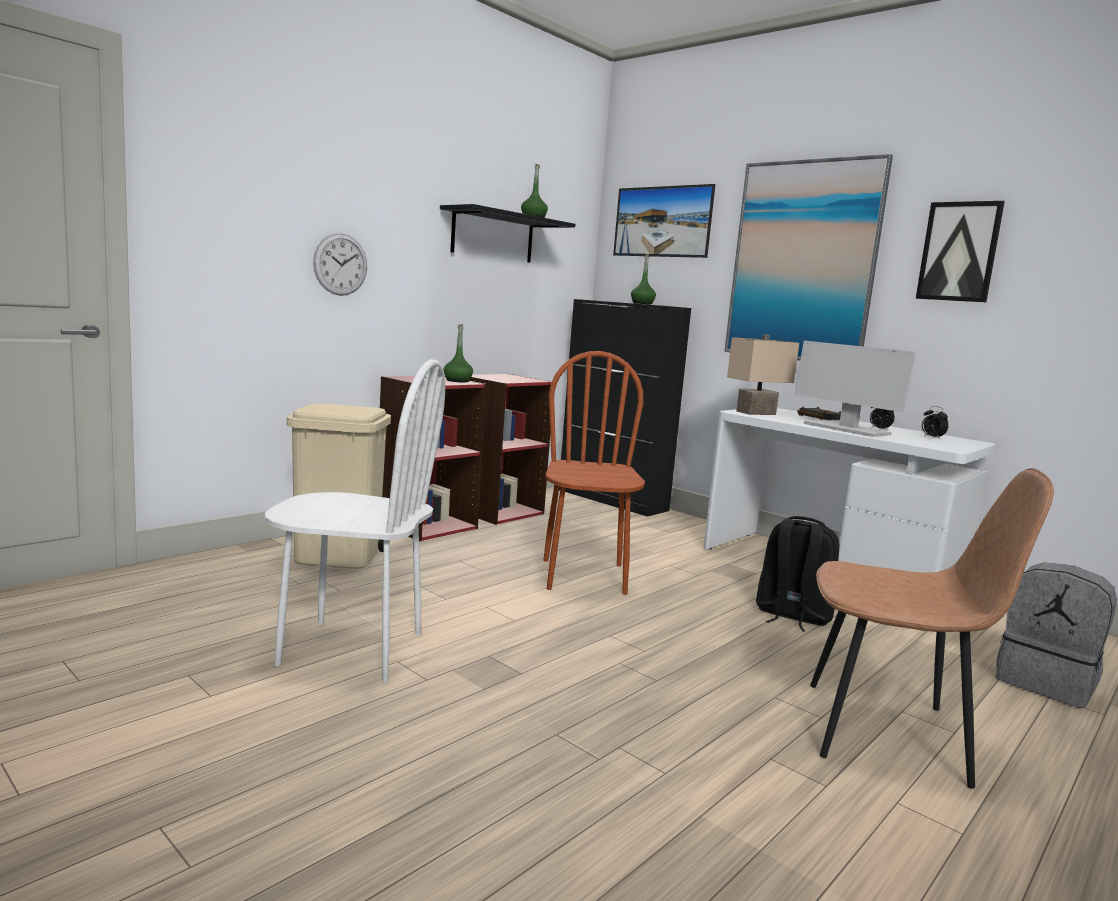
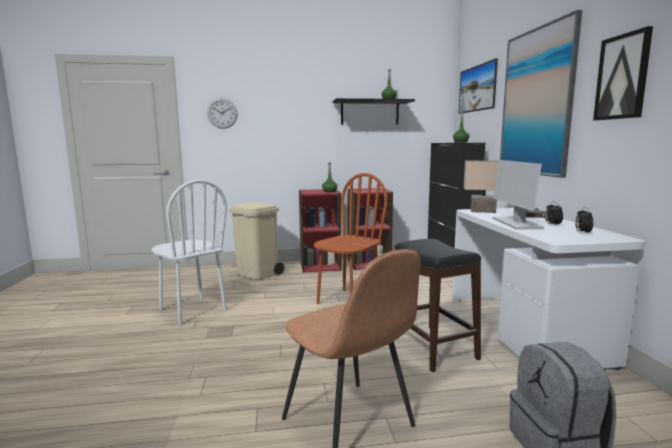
camera: 40 degrees right, 0 degrees up
(340, 264) = (276, 137): wall clock -> wall clock (222, 113)
(792, 616) = (431, 347): black backpack -> black stool

